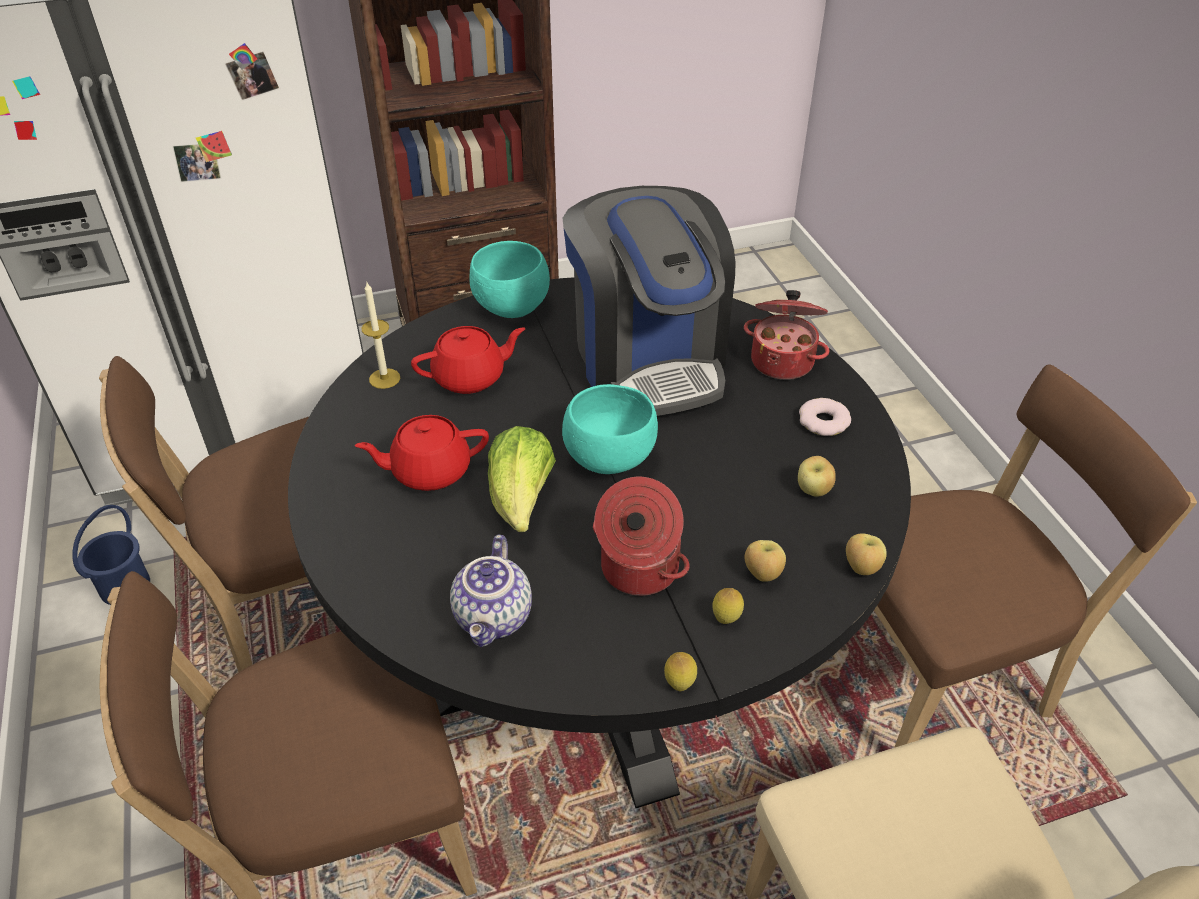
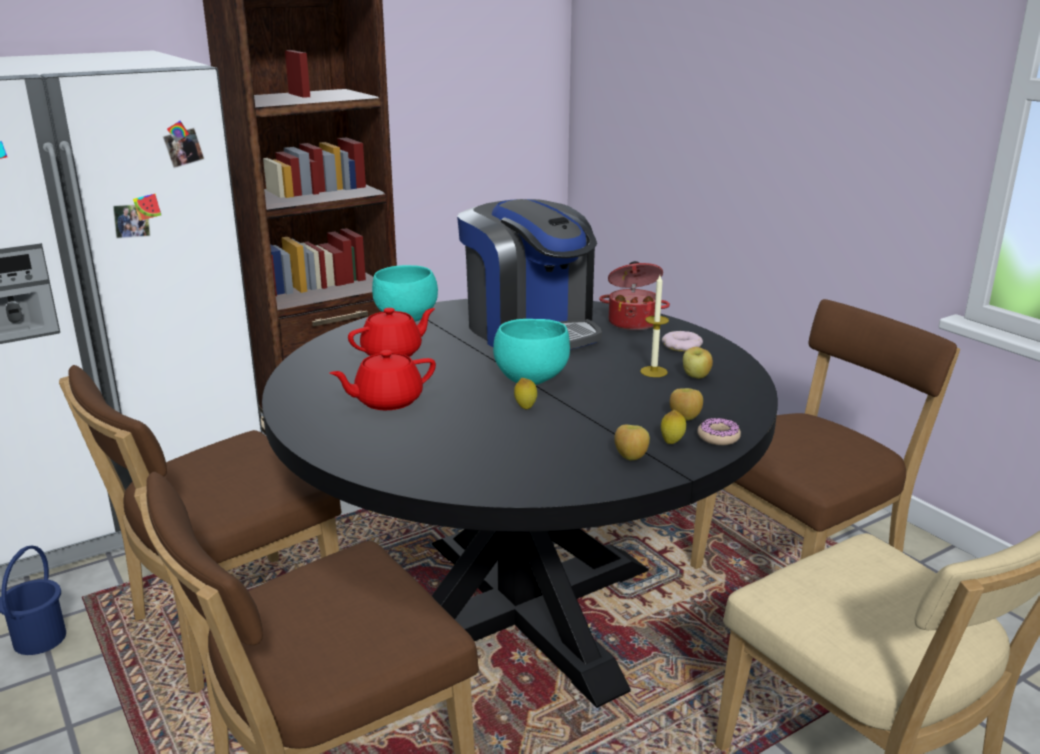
camera: 15 degrees left, 20 degrees down
(384, 378) = (320, 361): candle -> candle (653, 371)
(495, 618) = (488, 465): teapot -> none
(521, 501) = (473, 407): lettuce -> none
(638, 569) = (588, 428): cooking pot -> none
(679, 684) = (657, 477): lemon -> lemon (525, 407)
(787, 621) = (718, 437): none -> donut
(861, 568) = (755, 407): apple -> apple (630, 458)

